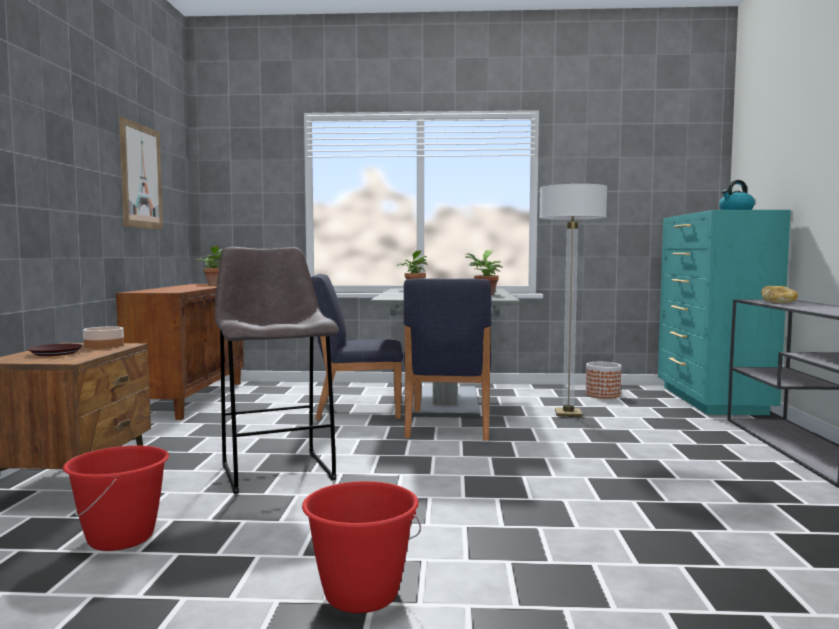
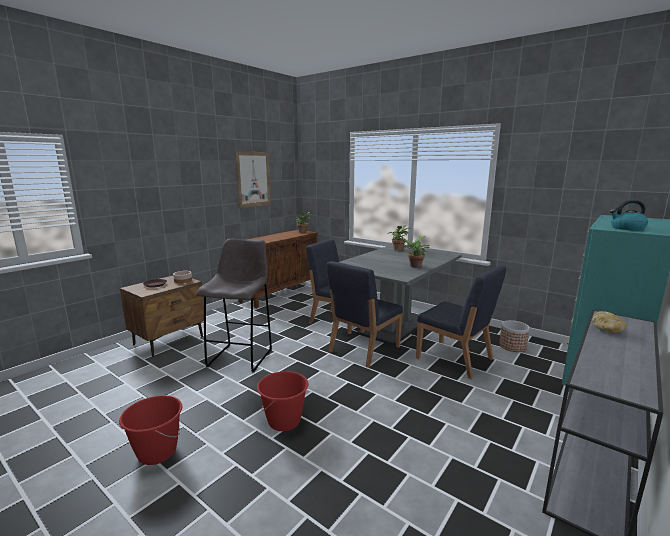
camera: 35 degrees right, 10 degrees up
(121, 538) = (140, 378): red bucket -> red bucket (284, 421)
(568, 414) = (455, 359): floor lamp -> blue chair

